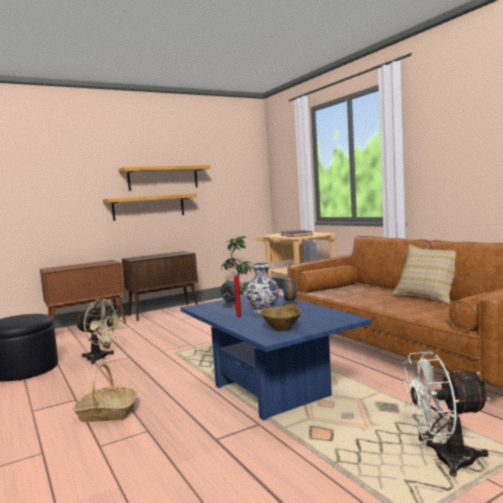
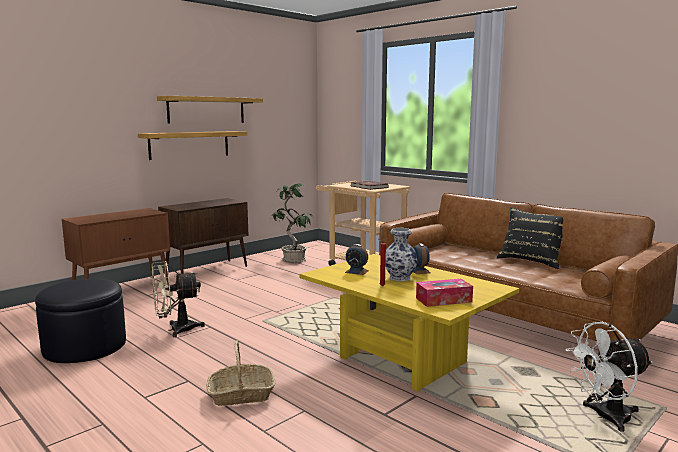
camera: 15 degrees left, 5 degrees up
(101, 358) = (176, 330): beige fan -> beige fan turned 150 degrees clockwise
(271, 391) = (402, 360): blue coffee table -> yellow coffee table
(281, 329) = (443, 300): brown bowl -> tissue box
(428, 297) = (531, 260): beige pillow -> black pillow

